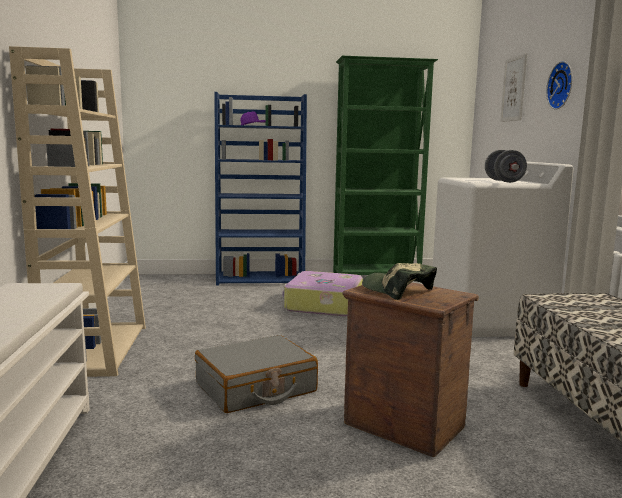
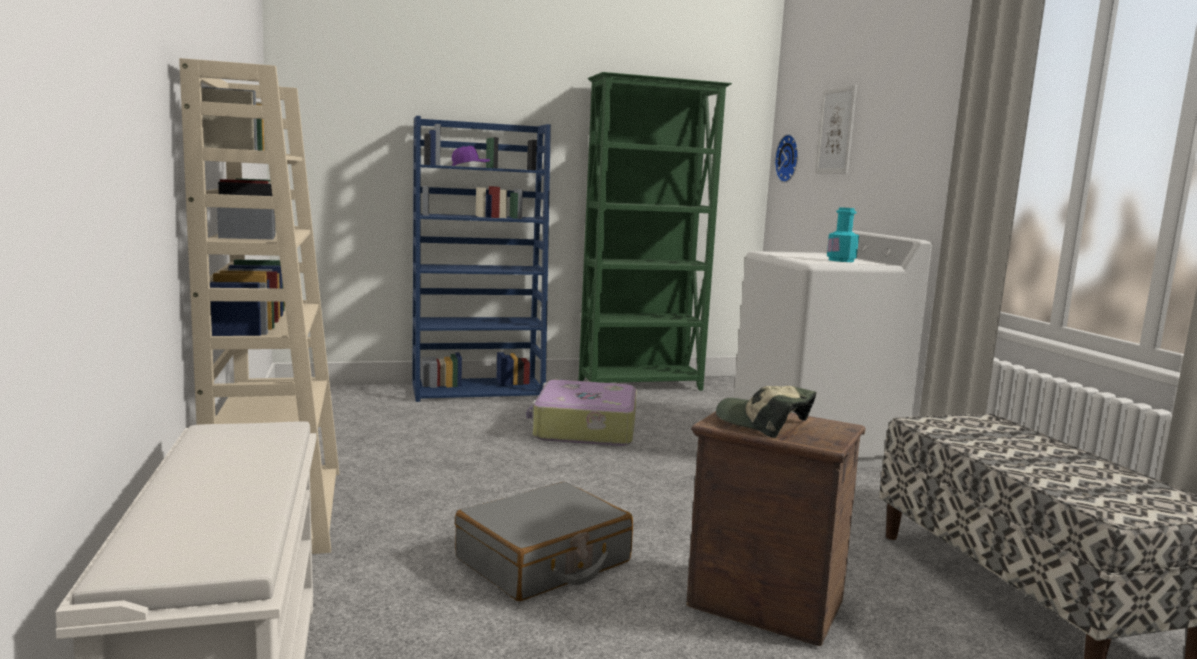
camera: 10 degrees left, 0 degrees up
(503, 181) = (841, 260): grey dumbbell -> turquoise bottle
(562, 85) = (912, 134): wall clock -> wall clock (789, 158)

